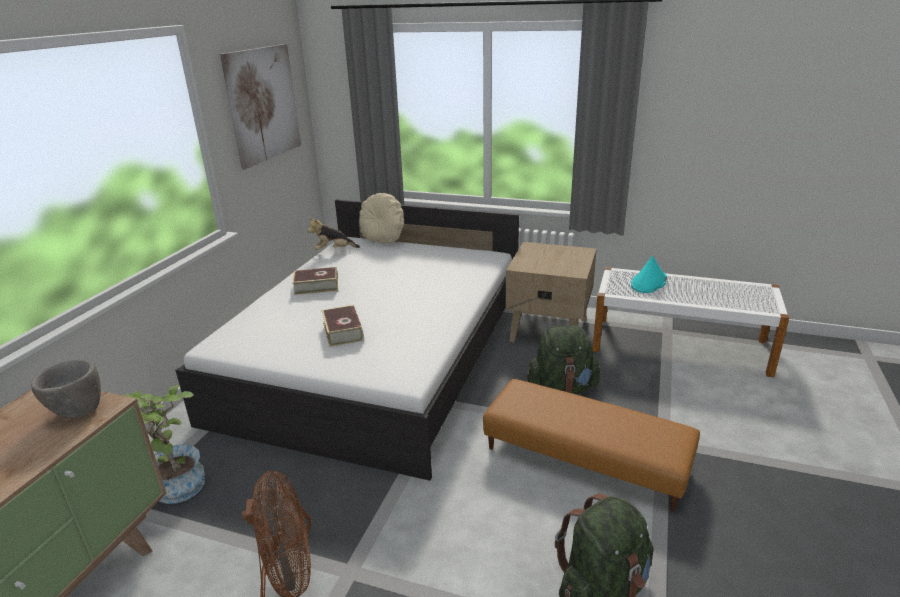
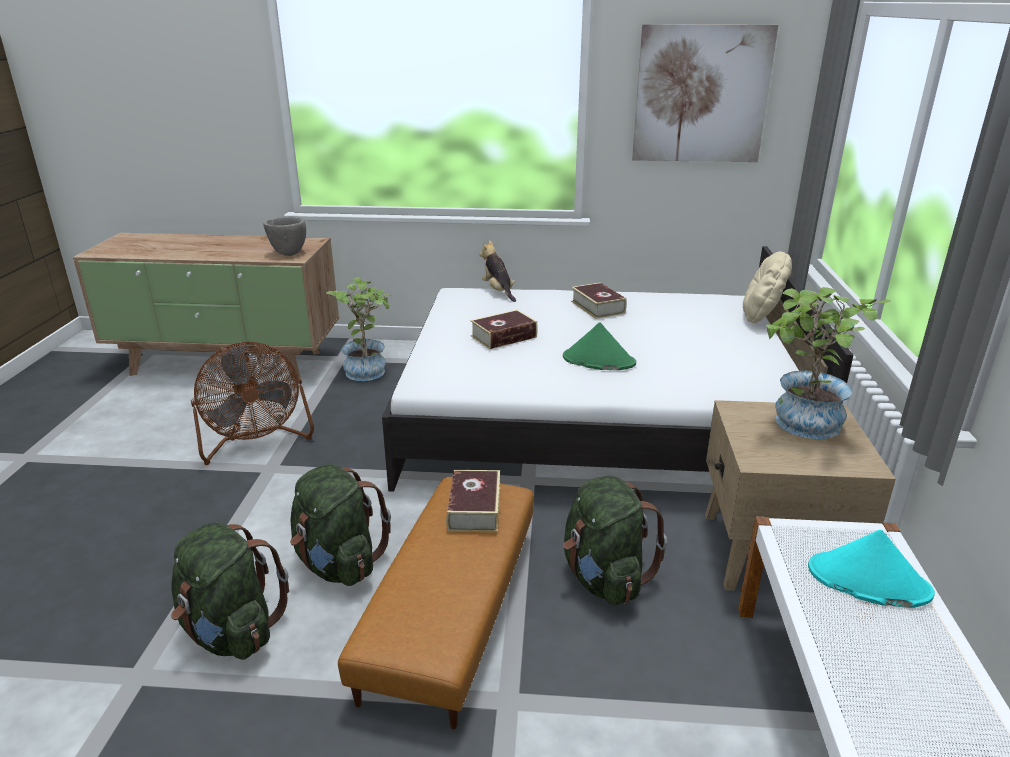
camera: 75 degrees right, 0 degrees up
(334, 250) = (697, 297): plush toy -> plush toy (498, 291)
(412, 300) = (598, 360): none -> green hat
(525, 516) = (338, 564): none -> green backpack
(536, 402) = (474, 509): none -> book
(542, 255) = (800, 425): none -> potted plant

